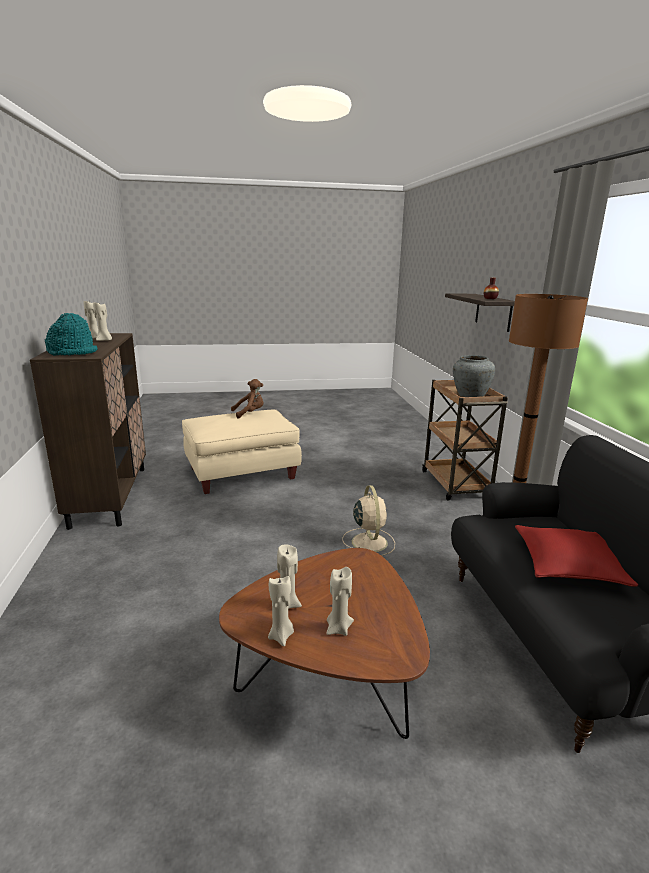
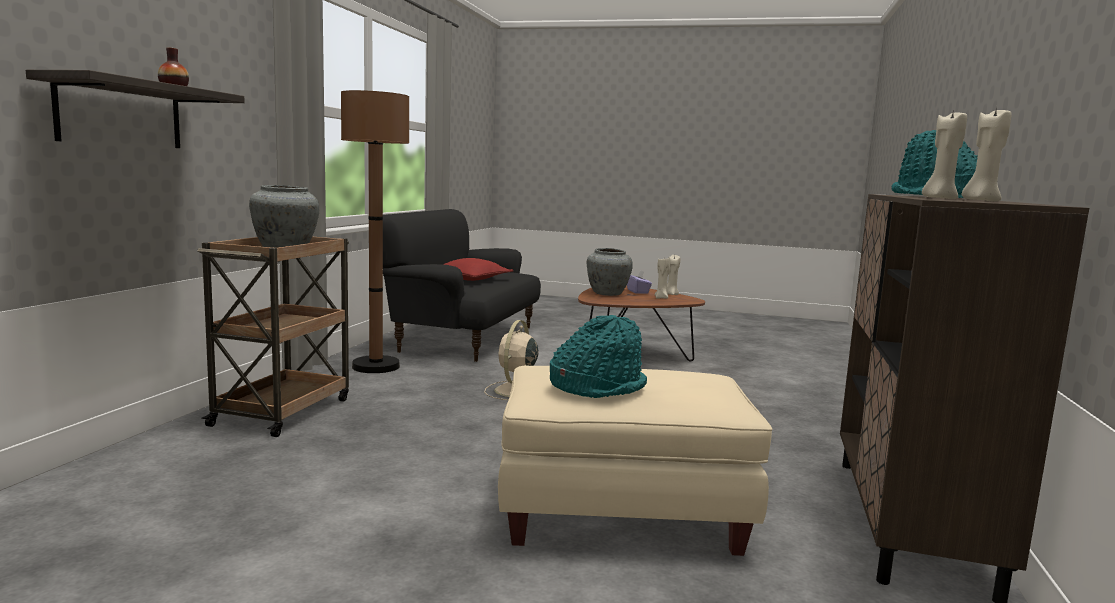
camera: 155 degrees left, 10 degrees down
(250, 413) = (597, 387): brown plush toy -> turquoise hat
(338, 628) = (638, 292): beige candle -> purple tissue box
(370, 594) = (607, 293): none -> grey vase

